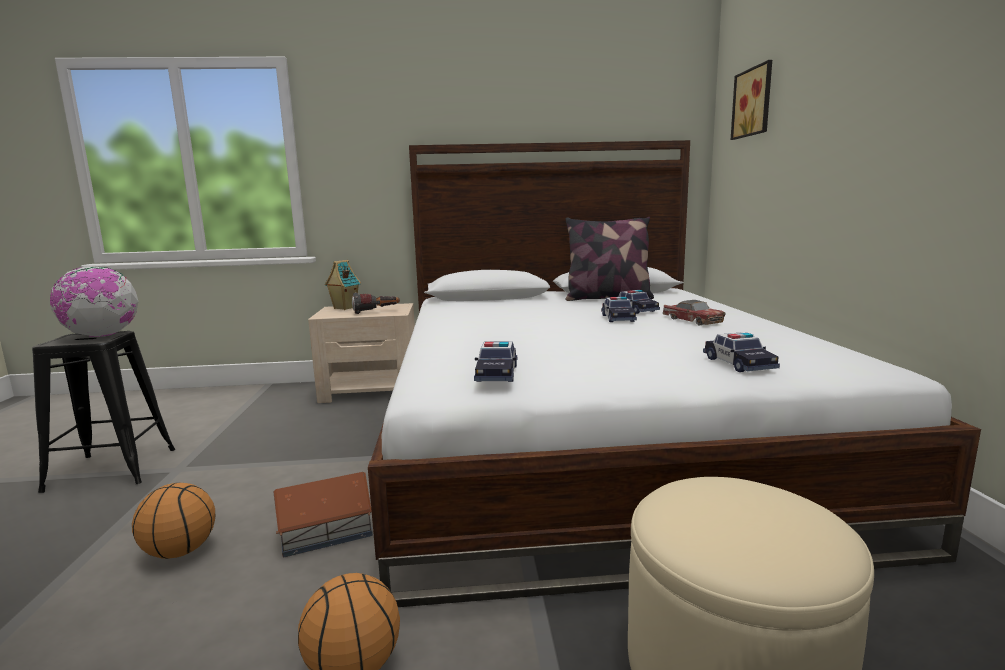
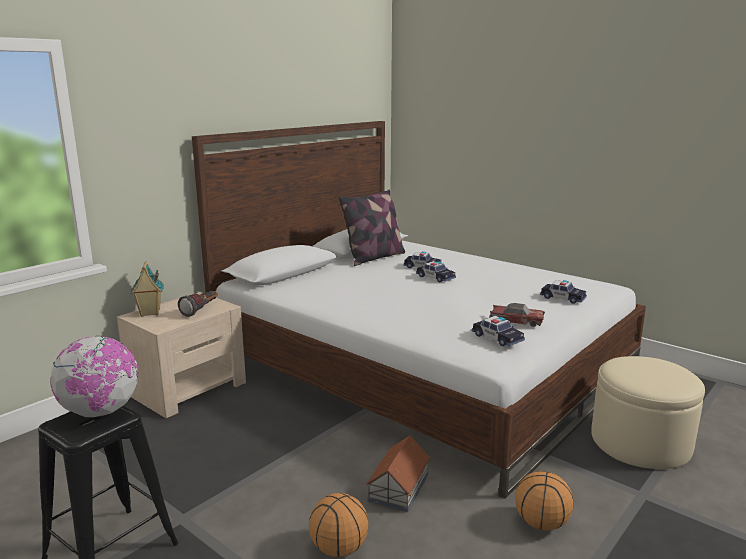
camera: 45 degrees left, 5 degrees up
(692, 320) = (474, 270): toy car -> toy car (516, 321)
(754, 102) = (442, 103): picture -> none

